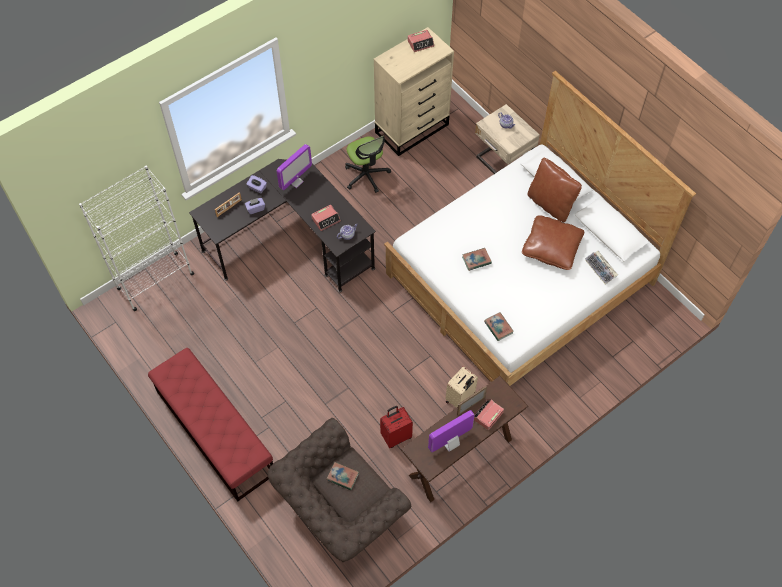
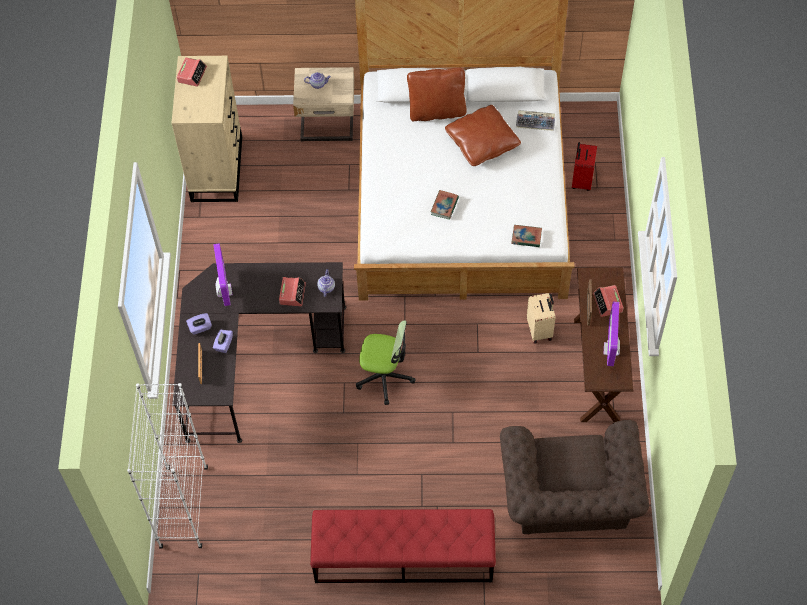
camera: 50 degrees left, 0 degrees up
(342, 477) = (560, 463): book -> none
(366, 175) = (234, 243): office chair -> office chair (384, 376)
(396, 436) = (534, 406): red suitcase -> red suitcase (581, 180)

